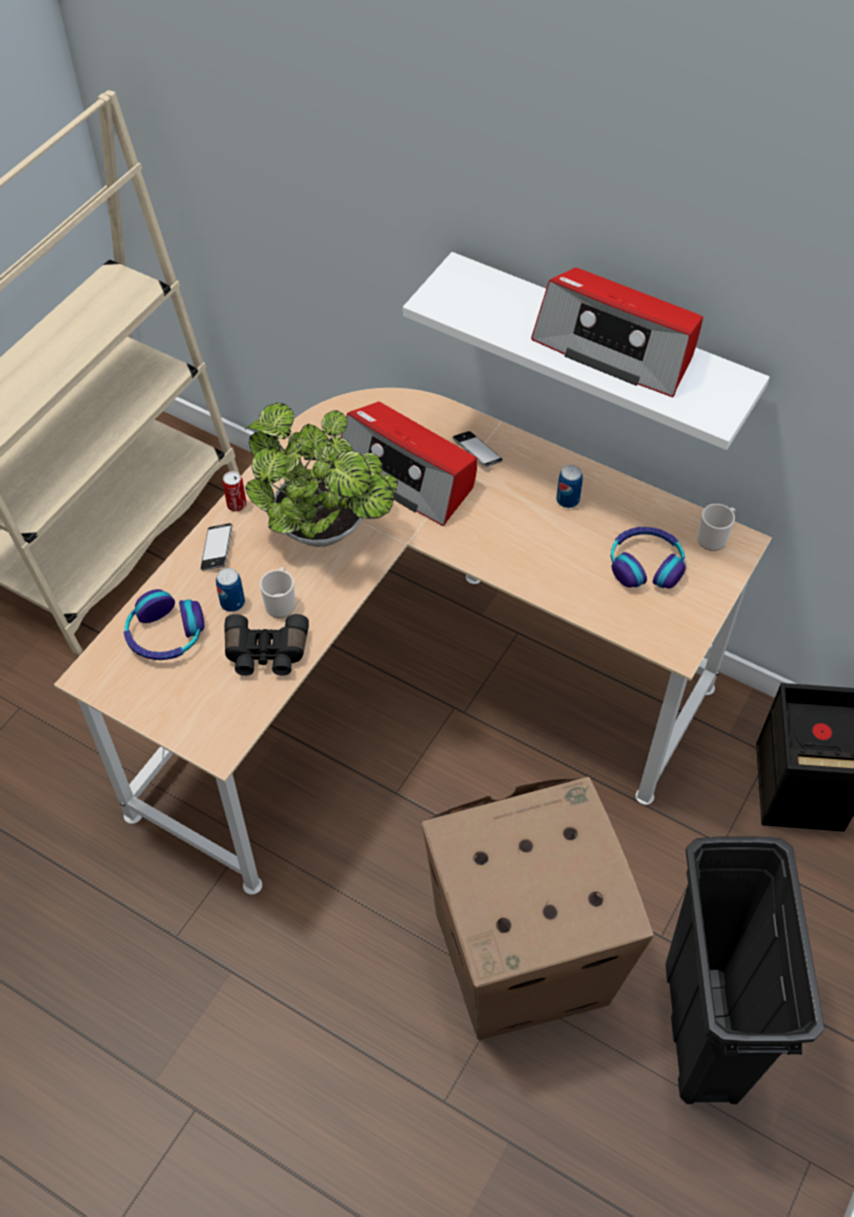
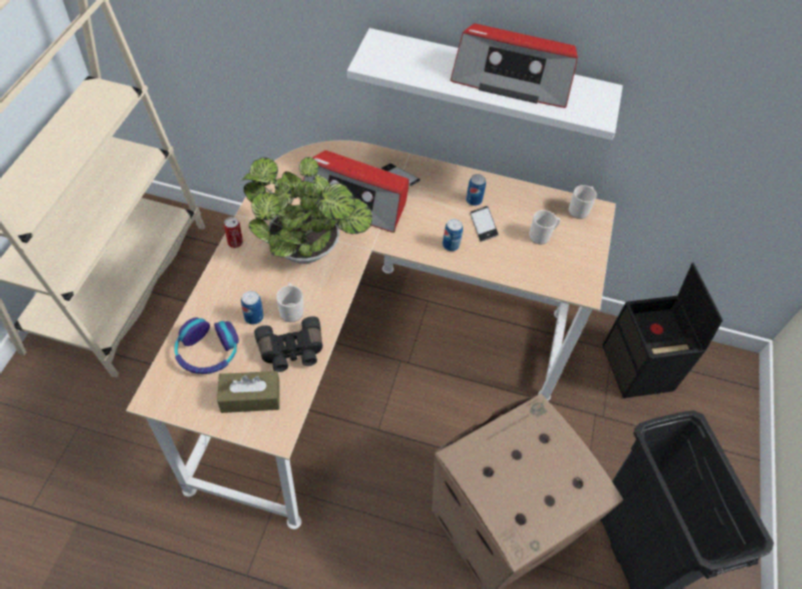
camera: 20 degrees left, 0 degrees up
(200, 699) = (250, 397): none -> brown tissue box
(217, 550) = (230, 279): phone -> phone (483, 226)
(515, 555) = (450, 245): none -> can
(645, 565) = (541, 236): headphones -> mug

